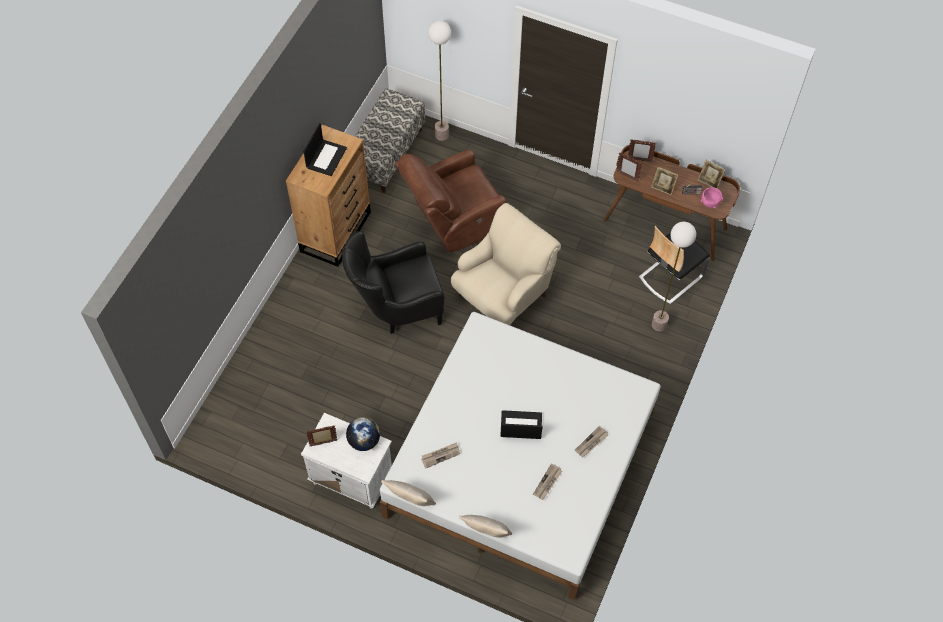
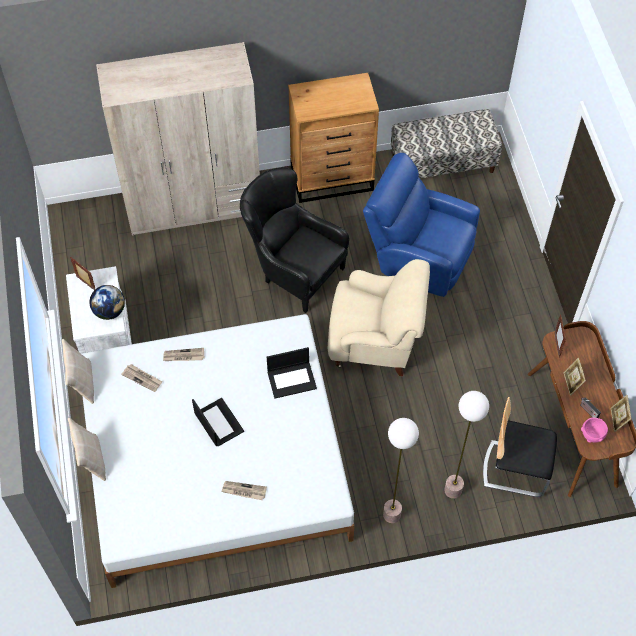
camera: 55 degrees right, 0 degrees up
(275, 339) = (194, 205): none -> beige wardrobe
(326, 157) = (336, 96): laptop -> laptop (292, 379)
(441, 135) = (501, 190): floor lamp -> floor lamp (391, 514)
(452, 221) = (419, 255): brown armchair -> blue armchair
(547, 483) = (176, 479): newspaper -> newspaper (183, 356)
(639, 160) = (586, 344): picture frame -> none

